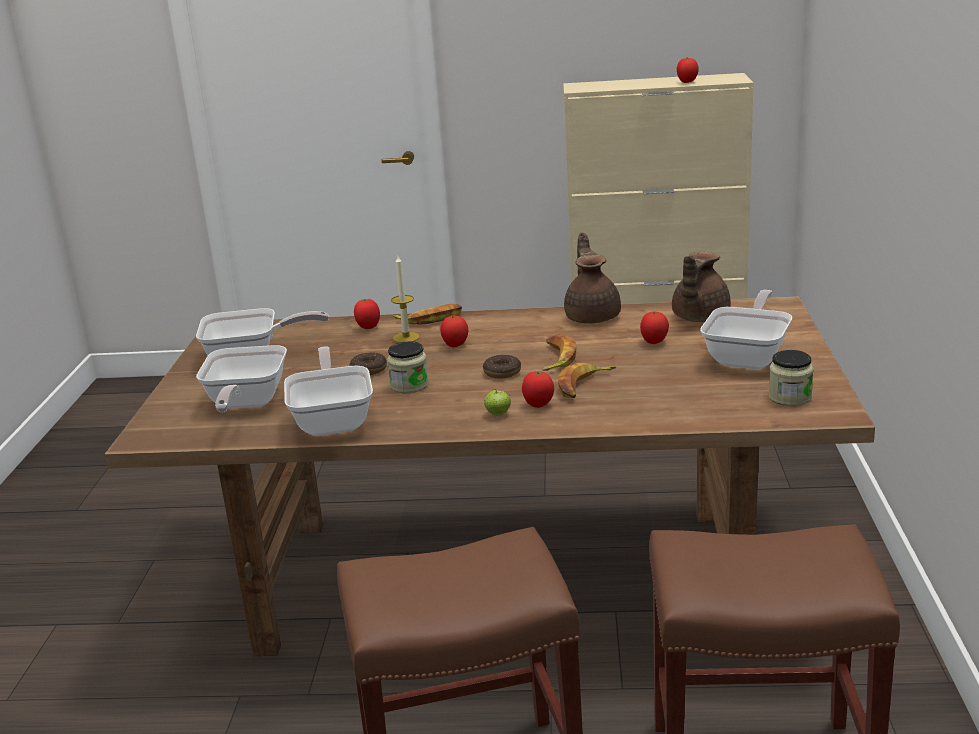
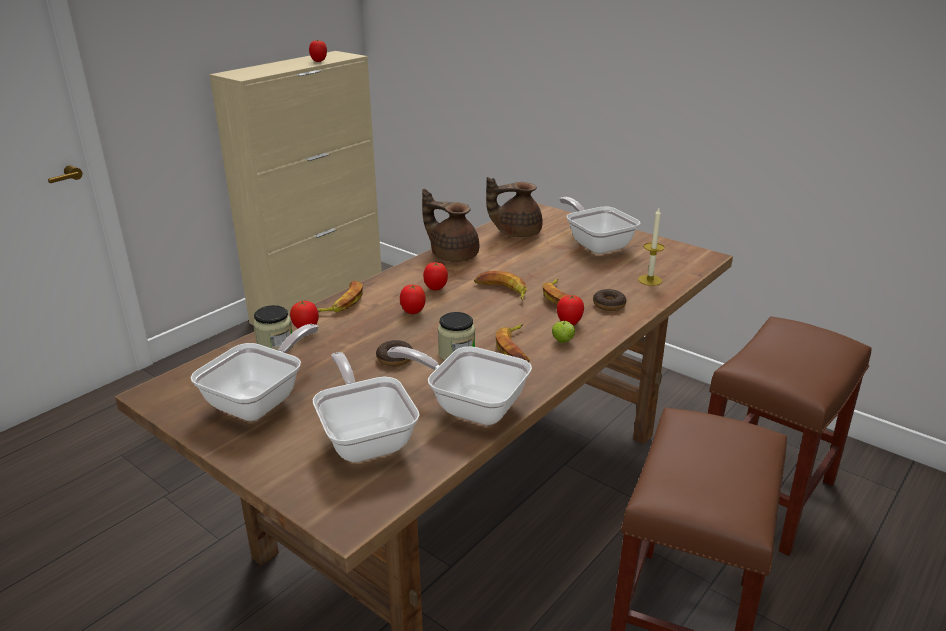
camera: 55 degrees left, 5 degrees up
(245, 404) = (366, 437): frying pan -> frying pan turned 150 degrees counterclockwise
(406, 337) = (359, 323): candle -> candle (650, 280)
(453, 402) = (515, 348): none -> banana
(502, 372) = (493, 314): donut -> donut (609, 305)
(654, 342) = (530, 256): tomato -> tomato (435, 288)
(698, 318) = (516, 233): brown teapot -> brown teapot turned 105 degrees clockwise
(790, 397) = (669, 258): jar -> jar (275, 346)

